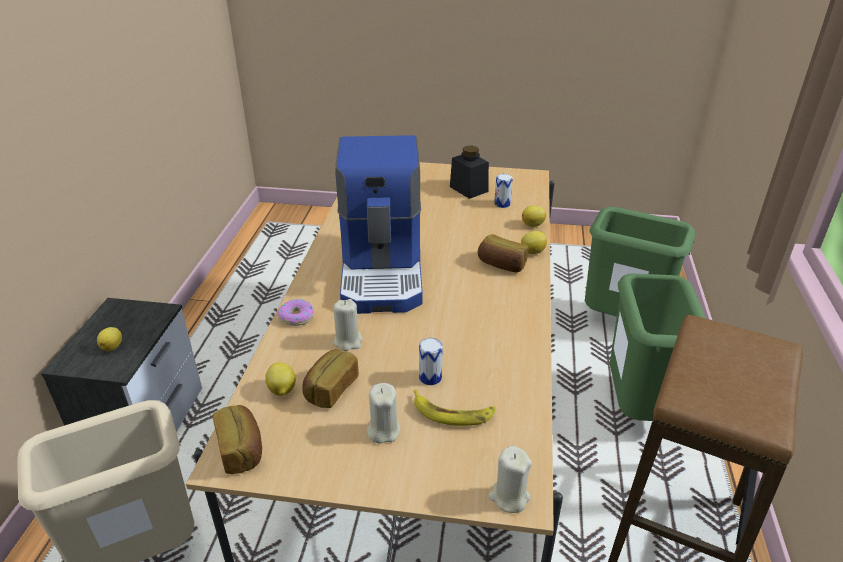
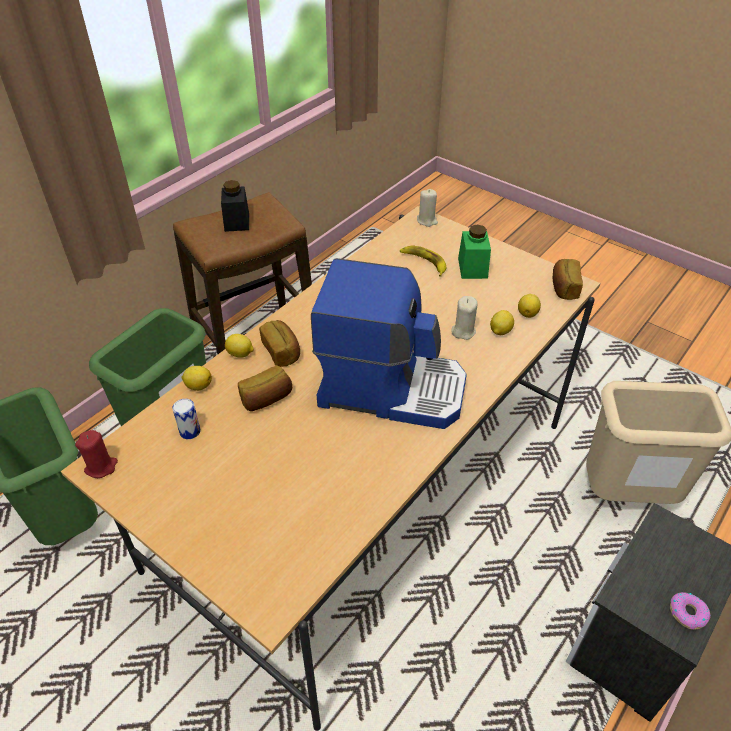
camera: 150 degrees left, 10 degrees up
(113, 346) = (673, 559): lemon -> lemon (500, 331)
(296, 317) = (495, 369): donut -> donut (687, 613)
(330, 389) = (493, 302): bread -> bread (266, 399)
(383, 430) = (472, 268): beige candle -> green jar
(384, 271) = (391, 388): coffee machine -> coffee machine turned 75 degrees clockwise
(430, 377) = (422, 285): can -> none
(468, 189) = (195, 477): black jar -> black jar (237, 222)
(529, 177) = (101, 467): none -> red candle

